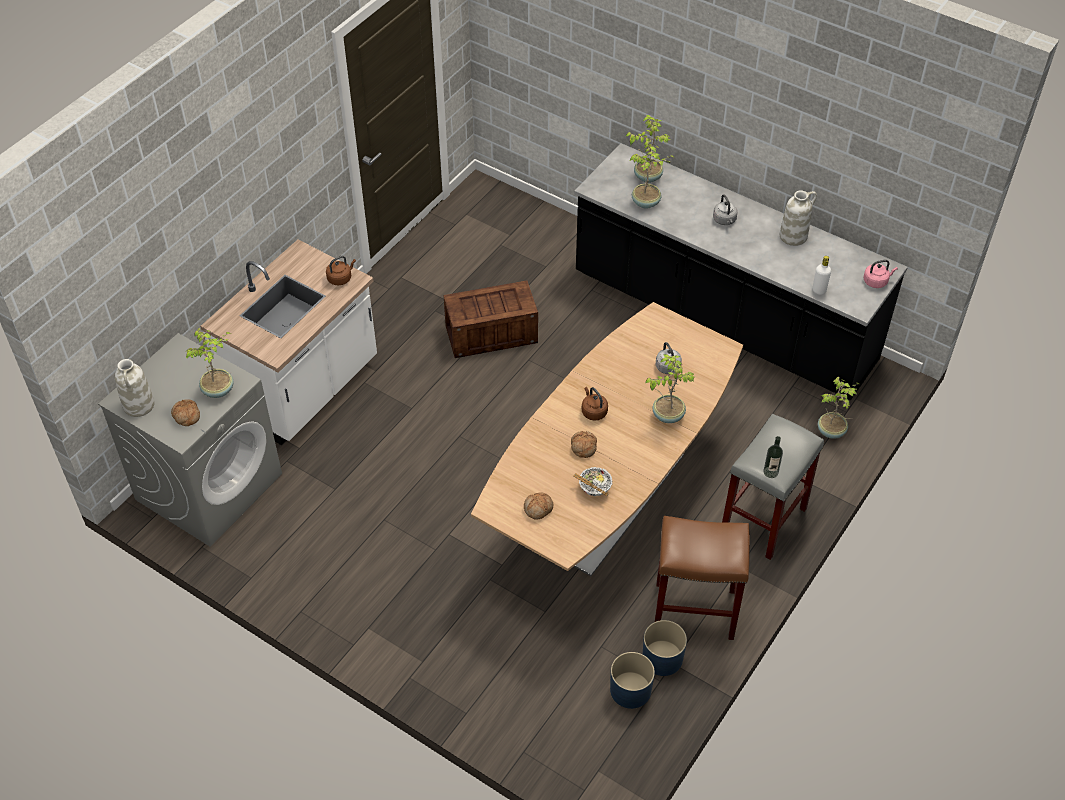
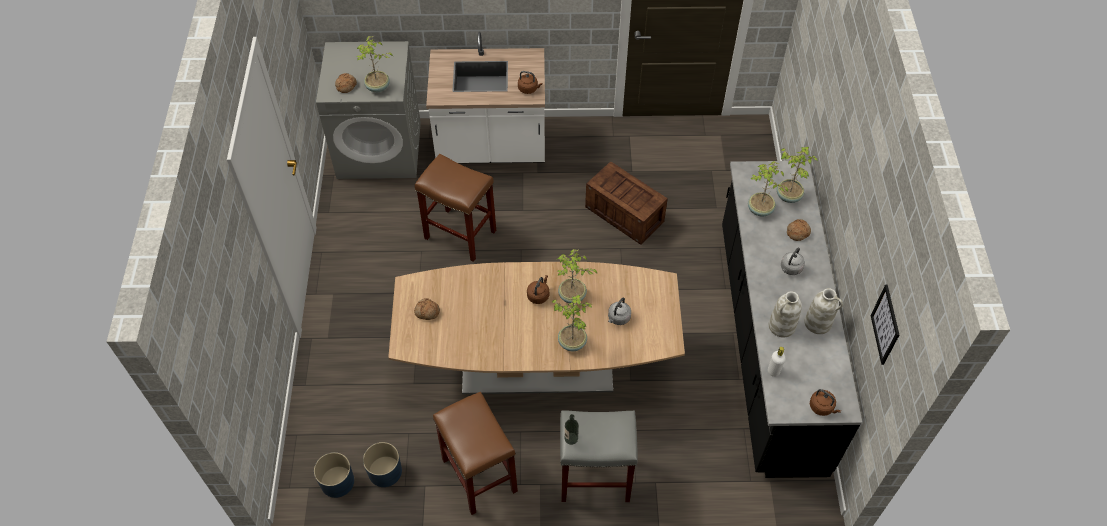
camera: 55 degrees right, 5 degrees up
(139, 405) = (337, 60): white vase -> white vase (781, 326)
(395, 474) = (461, 234): none -> brown stool
(583, 447) = (501, 307): bread -> bread (797, 232)
(594, 489) = (469, 334): bowl -> none
(662, 658) = (424, 477): blue planter -> blue planter (337, 481)
(832, 431) = (721, 480): potted plant -> potted plant (572, 296)
(876, 281) = (822, 407): pink kettle -> brown kettle
(889, 163) = (885, 324): none -> picture

